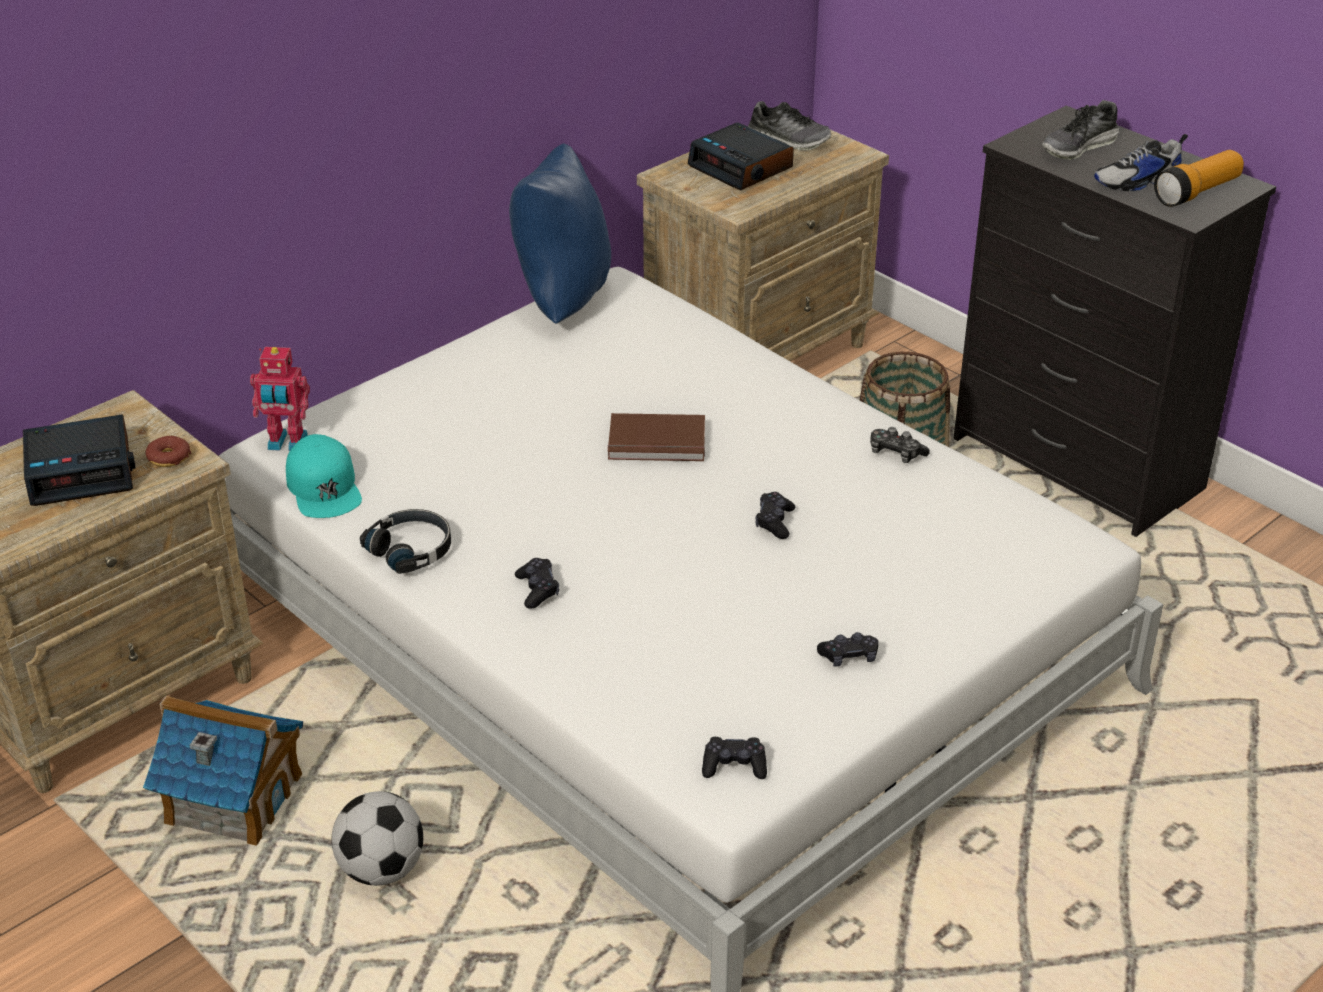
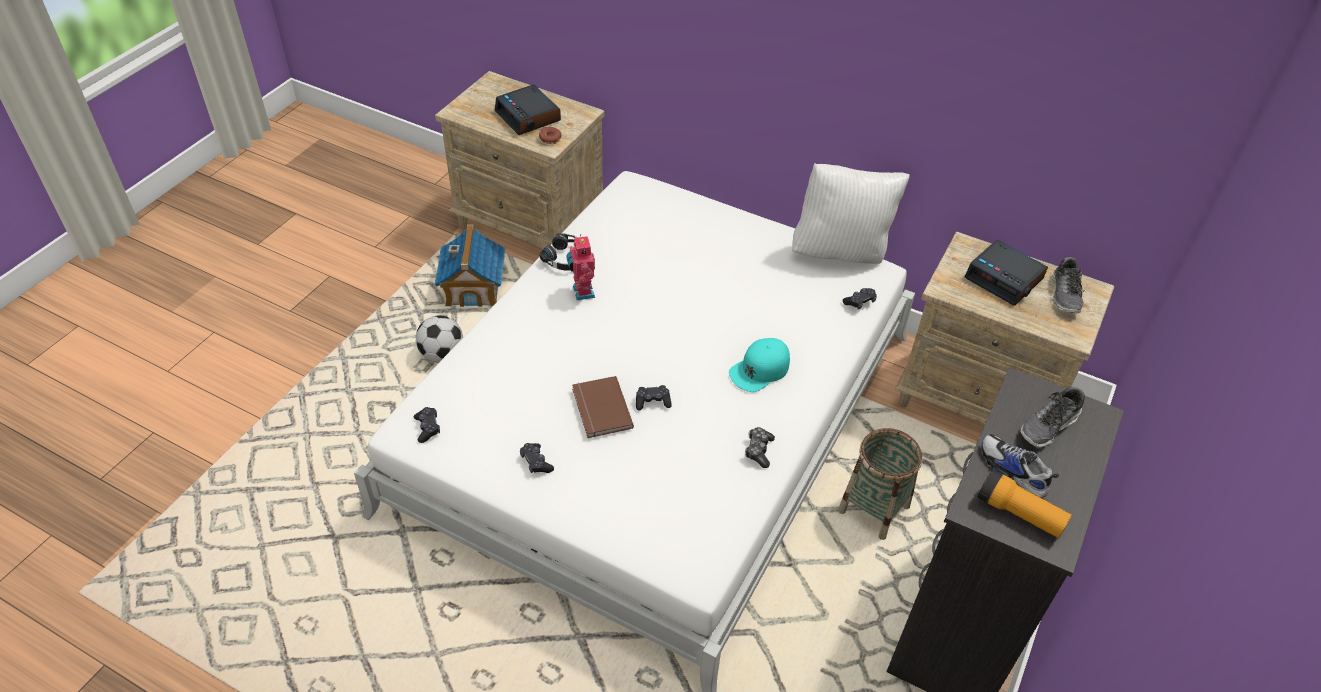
camera: 70 degrees right, 10 degrees up
(287, 443) = (640, 188): toy robot -> toy robot (582, 292)
(324, 487) = (608, 212): turquoise cap -> turquoise cap (760, 369)
(537, 589) = (549, 314): black game controller -> black game controller (859, 302)
(560, 300) = (840, 252): blue pillow -> white pillow
(657, 443) = (709, 331): brown book -> brown book (600, 409)
(742, 167) = (1004, 279): alarm clock -> alarm clock turned 75 degrees counterclockwise
(1079, 147) = (1049, 426): shoe -> shoe turned 75 degrees counterclockwise

